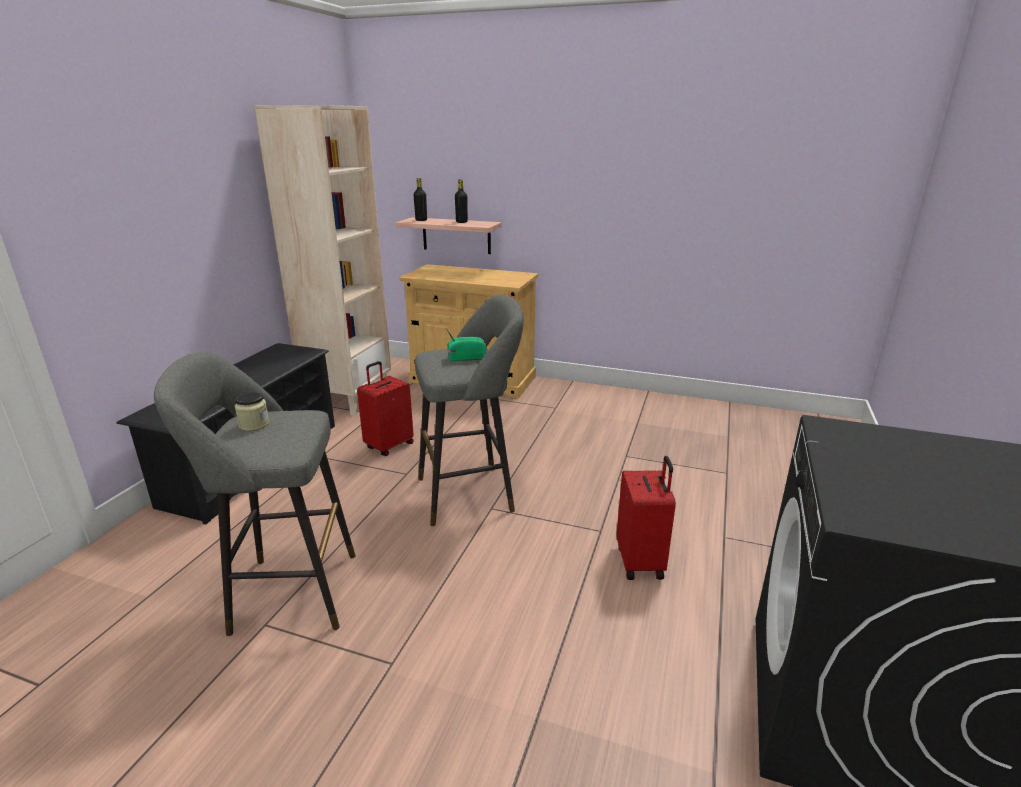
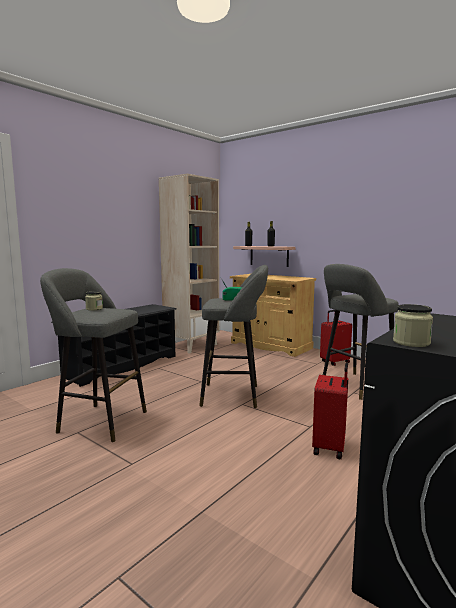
camera: 20 degrees right, 15 degrees down
(389, 446) = (199, 368): red suitcase -> red suitcase (334, 362)
(622, 444) = (354, 386): none -> grey stool
(871, 521) = (411, 342): none -> jar

